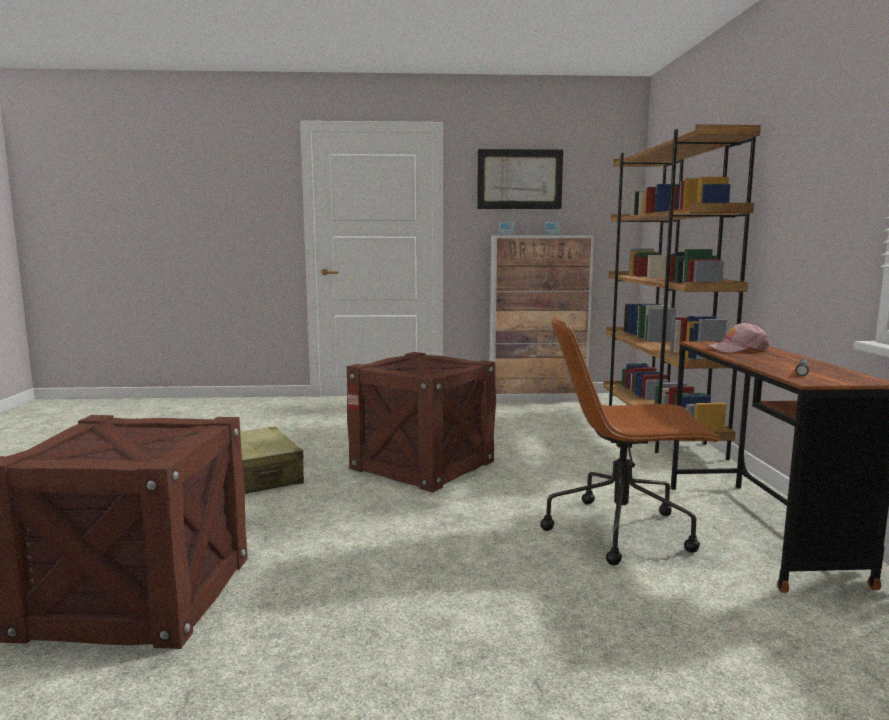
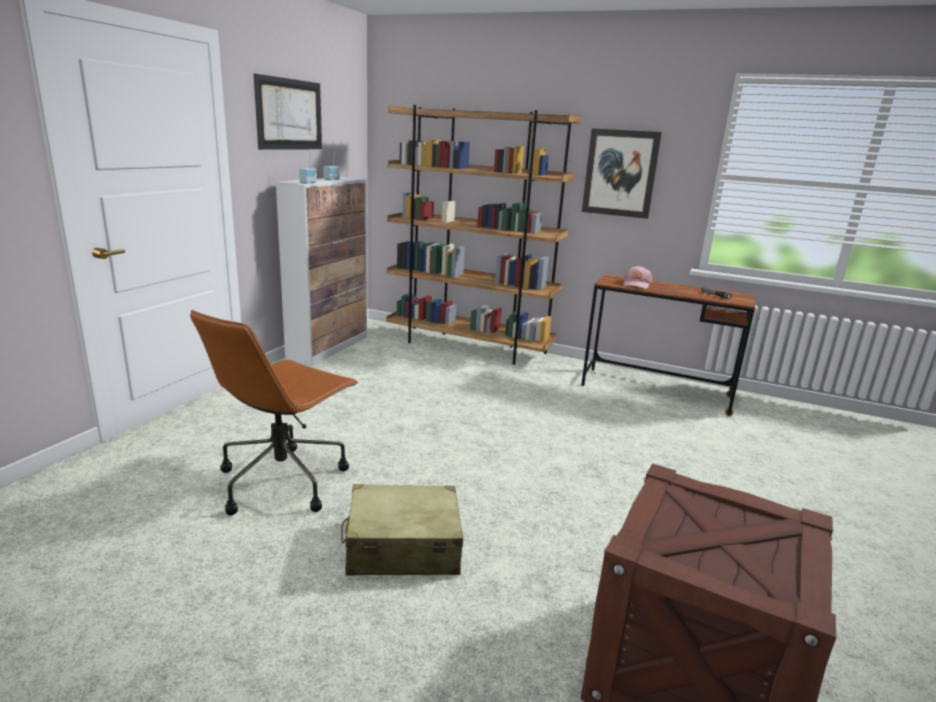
camera: 65 degrees left, 10 degrees up
(422, 465) = (458, 447): crate -> none
(622, 530) = (639, 422): brown office chair -> brown office chair (283, 480)
(797, 194) = (620, 173): none -> picture

